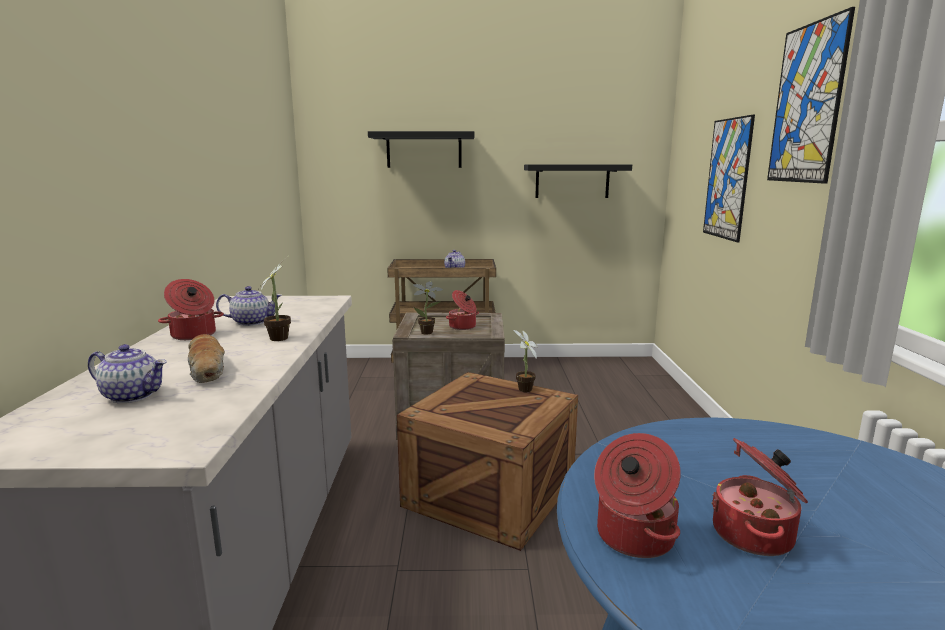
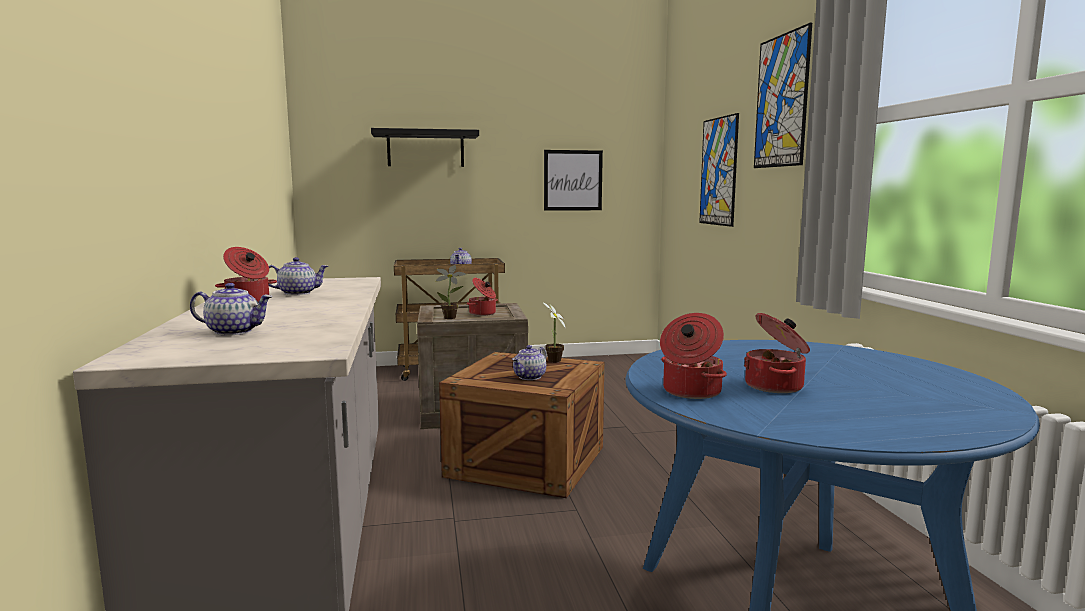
camera: 10 degrees left, 5 degrees down
(208, 369) = (288, 317): bread -> none
(280, 337) = (337, 300): potted plant -> none
(492, 414) = (530, 377): none -> teapot
(572, 181) = (573, 180): black shelf -> picture

